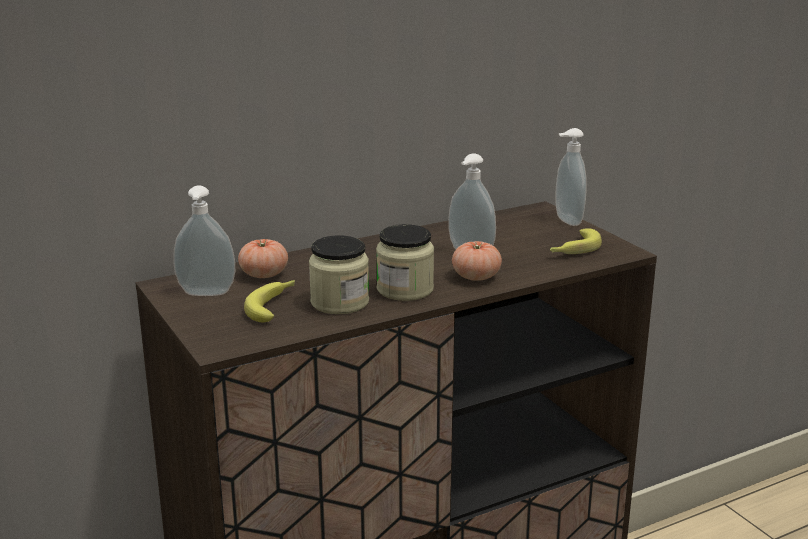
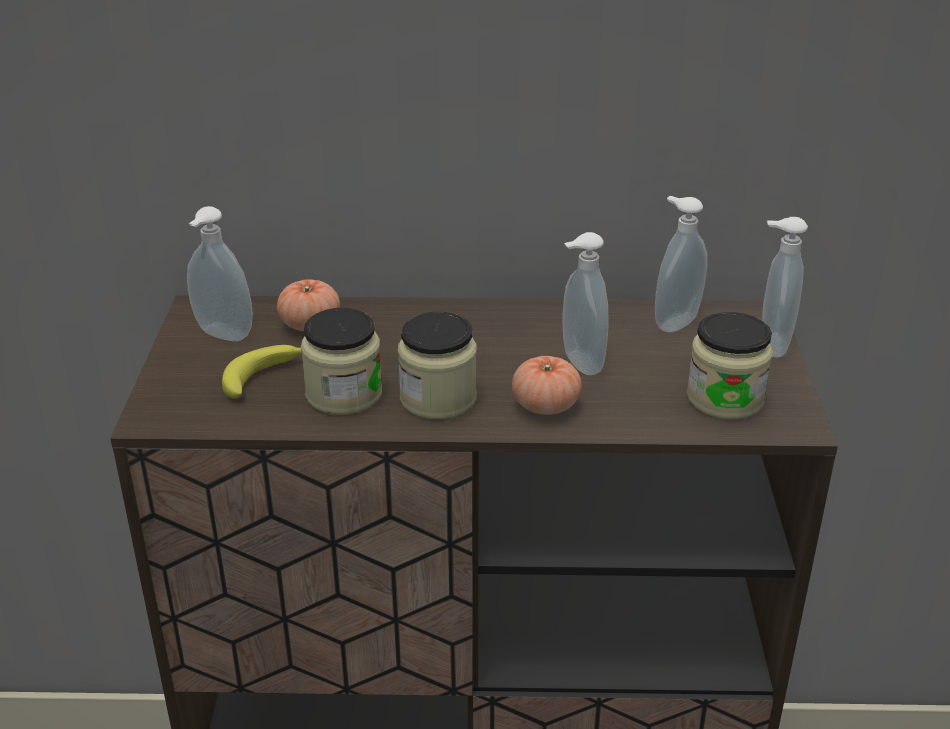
camera: 30 degrees right, 10 degrees up
(498, 222) = (674, 321): none -> soap dispenser
(573, 249) = (725, 398): banana -> jar

